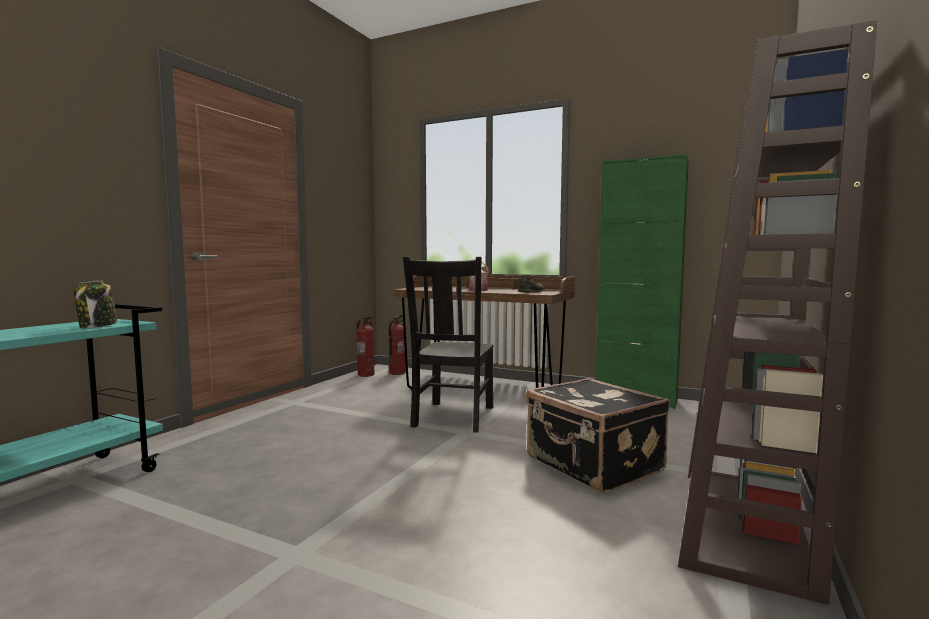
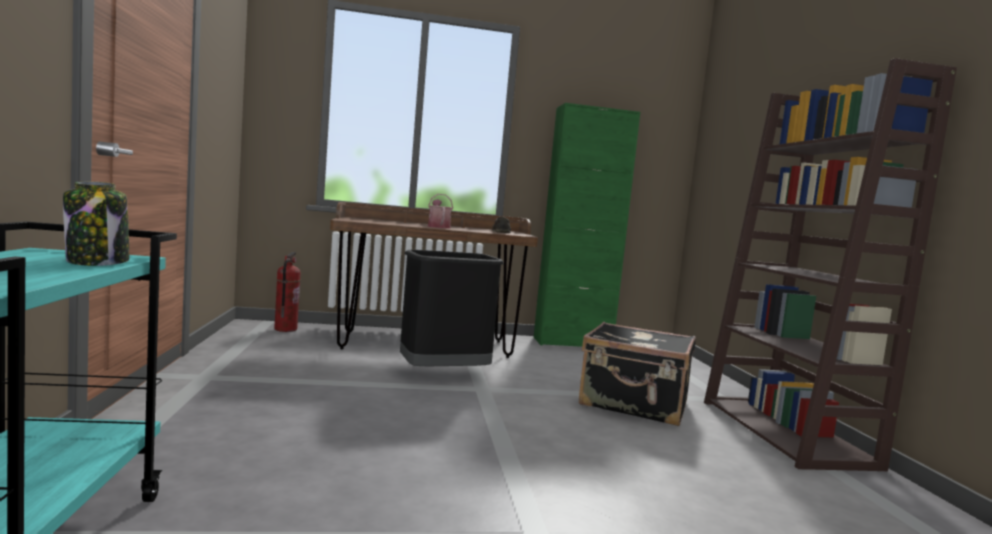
camera: 35 degrees left, 0 degrees up
(366, 374) = (245, 333): fire extinguisher -> none
(453, 417) = (443, 376): black chair -> black trash can

